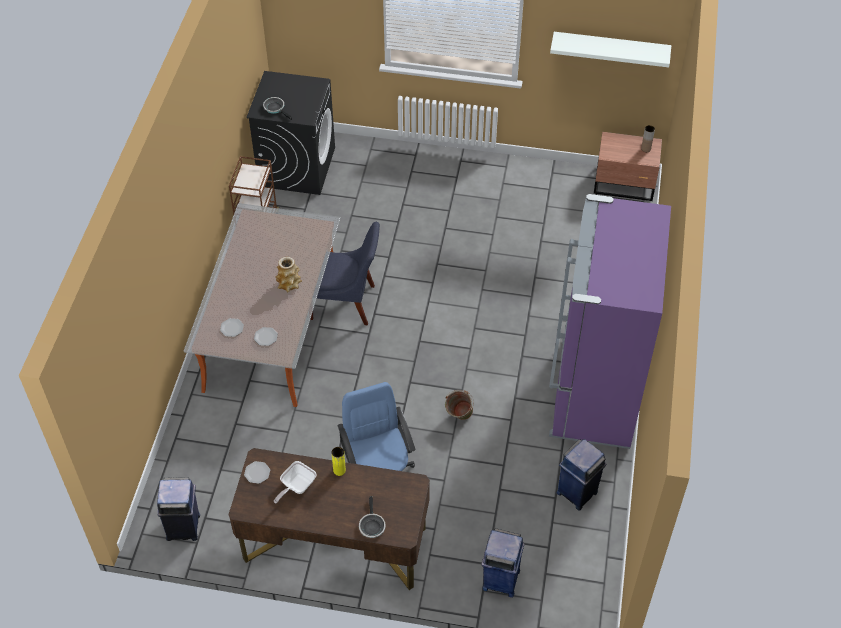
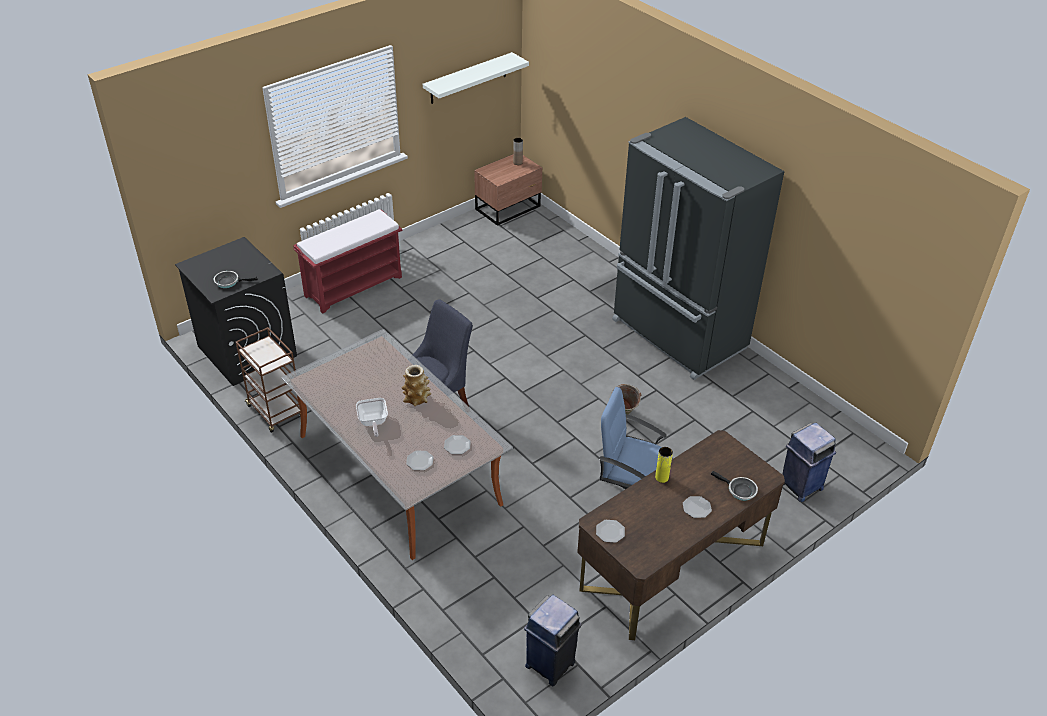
camera: 50 degrees left, 10 degrees down
(296, 486) = (651, 514): frying pan -> frying pan (373, 423)
(328, 509) = (696, 507): none -> plate
(424, 168) = (354, 286): none -> red bench
(577, 492) = (759, 396): blue trash can -> none
(592, 393) = (677, 335): purple fridge -> black fridge

